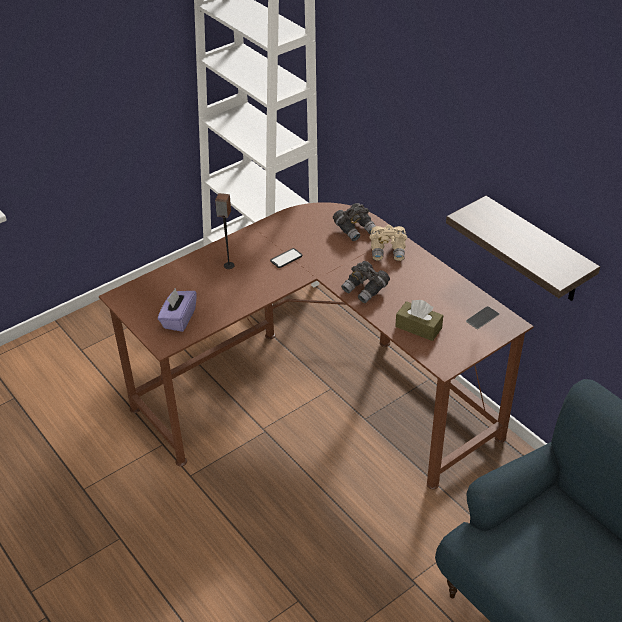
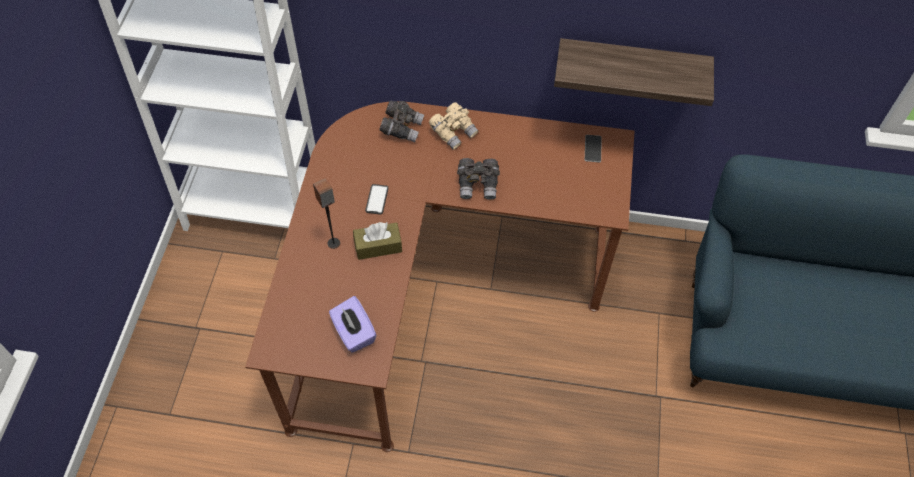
camera: 45 degrees left, 15 degrees up
(418, 327) = (557, 192): brown tissue box -> brown tissue box (378, 246)

